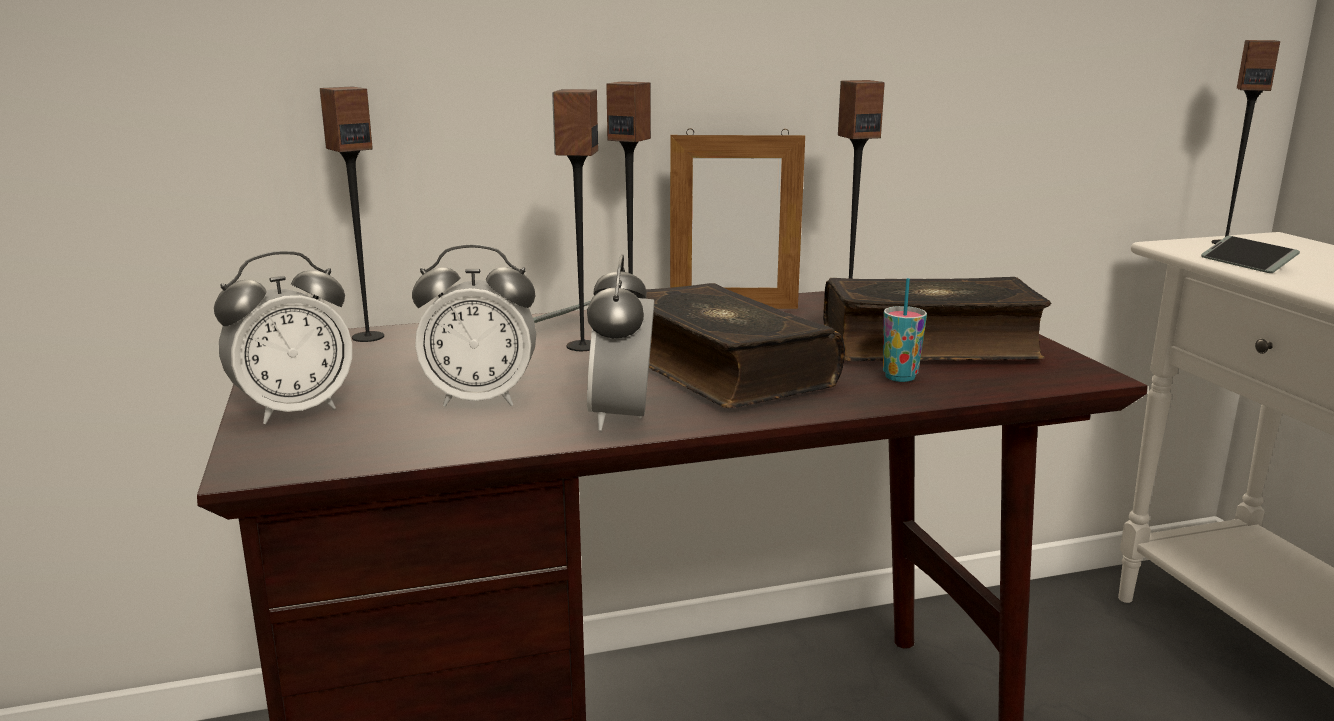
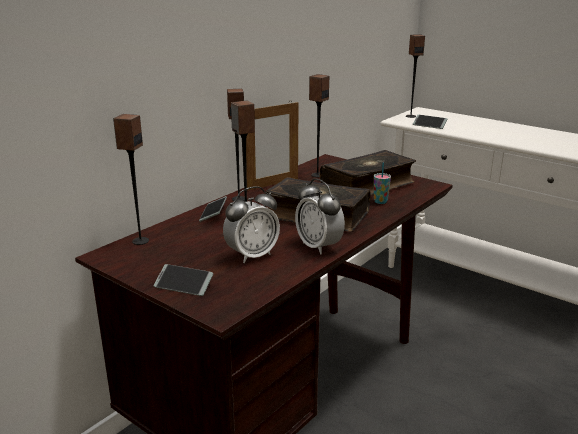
camera: 35 degrees left, 5 degrees up
(294, 410) = (184, 285): alarm clock -> phone

